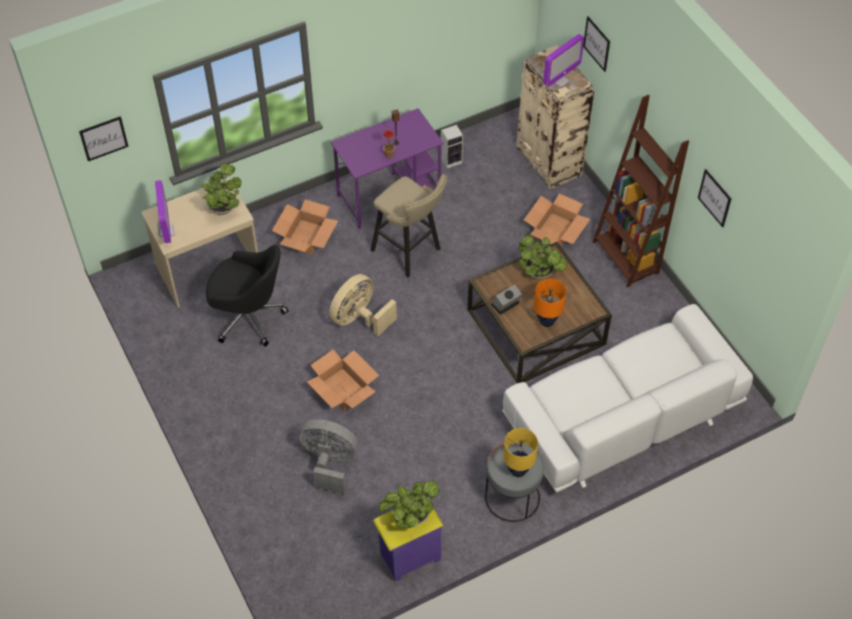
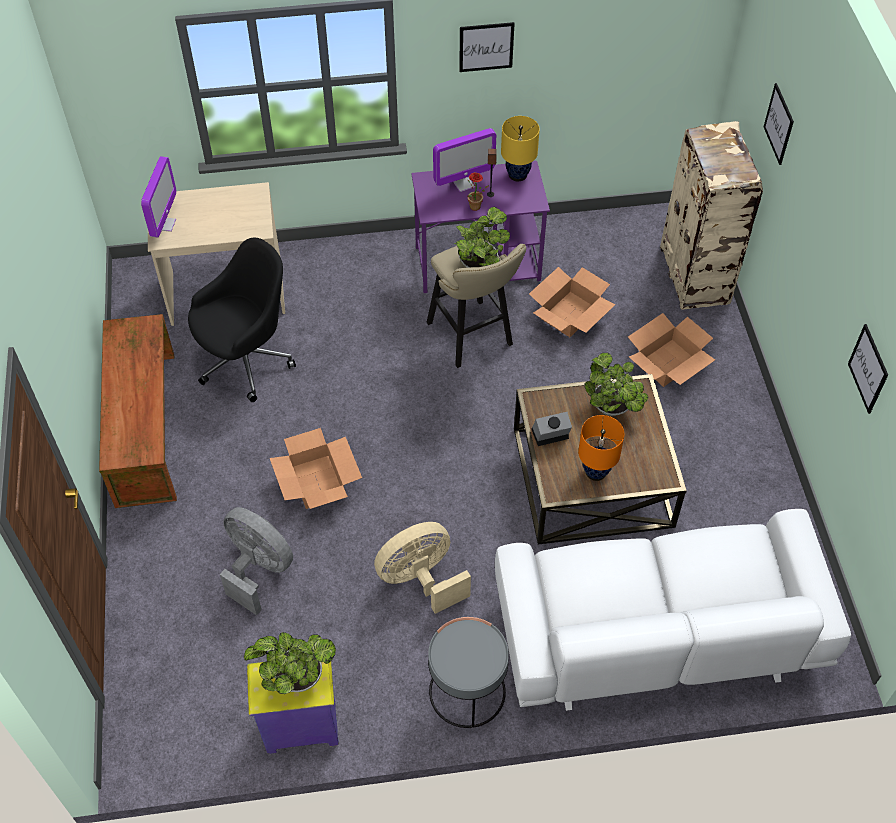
camera: 20 degrees right, 0 degrees up
(103, 138) = (107, 85): picture -> picture (486, 47)
(195, 389) = (144, 427): none -> brown bench
(224, 207) = (245, 214): potted plant -> potted plant (480, 263)
(250, 318) = (247, 362): black office chair -> black office chair turned 75 degrees counterclockwise
(306, 237) = (357, 285): cardboard box -> cardboard box (570, 314)
(359, 319) = (376, 401): beige fan -> beige fan (421, 579)
(451, 160) = (573, 242): speaker -> none
(518, 469) = (469, 660): yellow table lamp -> yellow table lamp (517, 174)
(560, 81) = (720, 165): monitor -> monitor (463, 183)
(626, 257) = (747, 422): brown bookcase -> none

